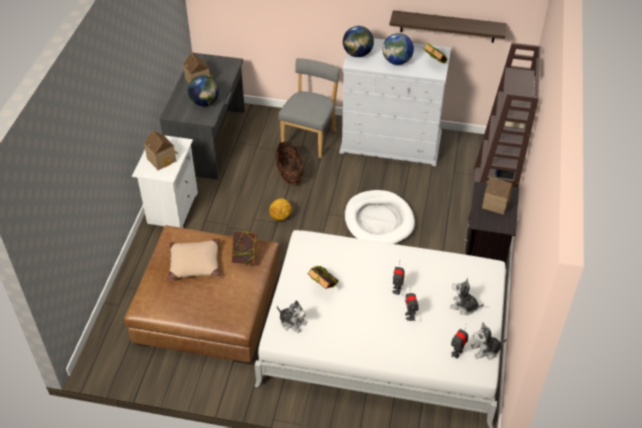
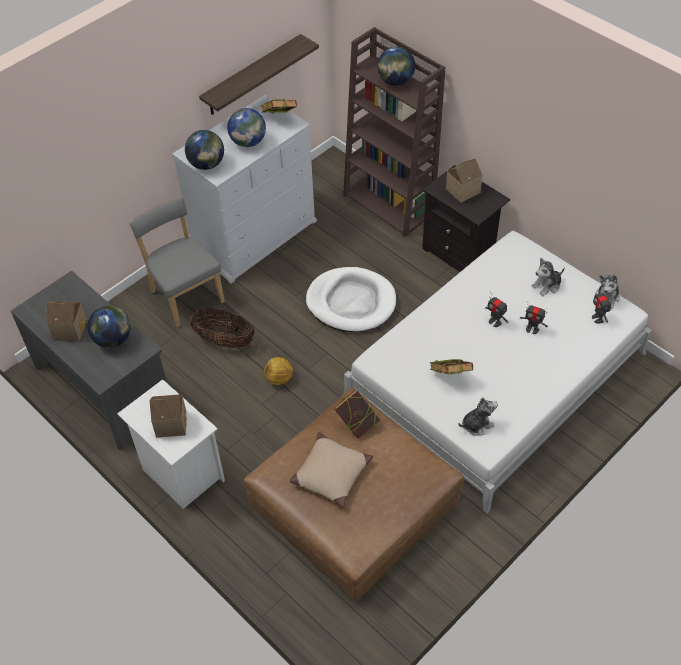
camera: 55 degrees left, 5 degrees up
(518, 92) = (395, 81): none -> globe

